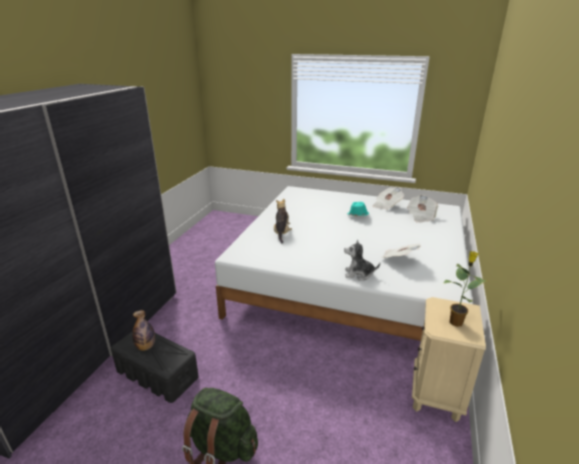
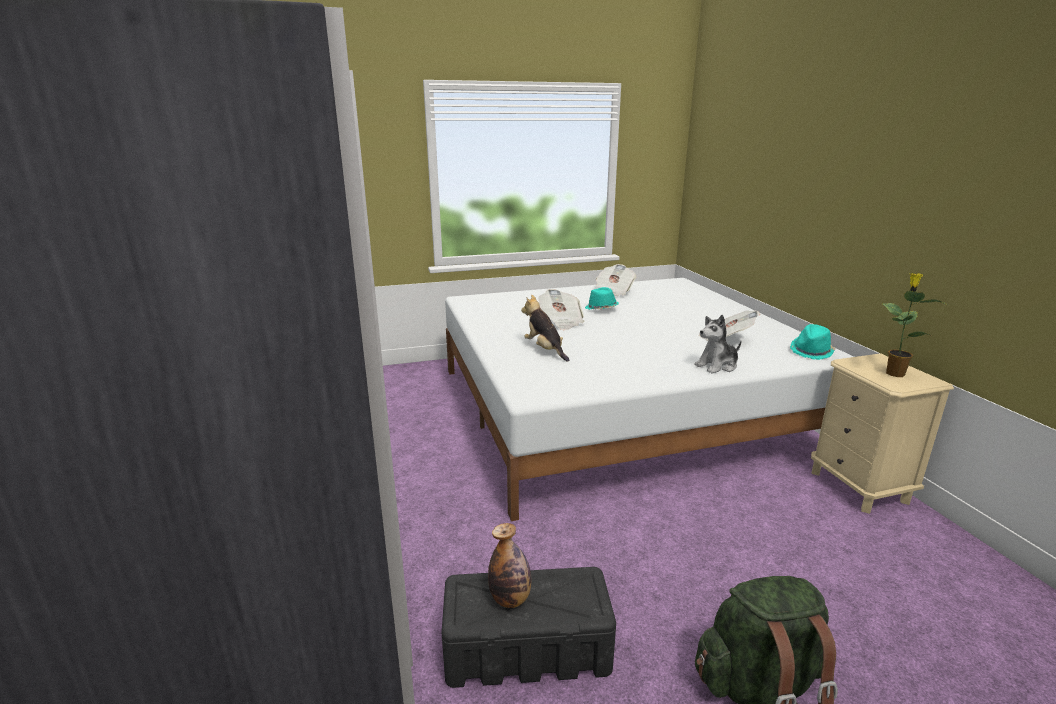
camera: 35 degrees left, 5 degrees down
(421, 216) = (668, 294): newspaper -> newspaper (560, 322)
(443, 287) = (811, 351): none -> turquoise hat

